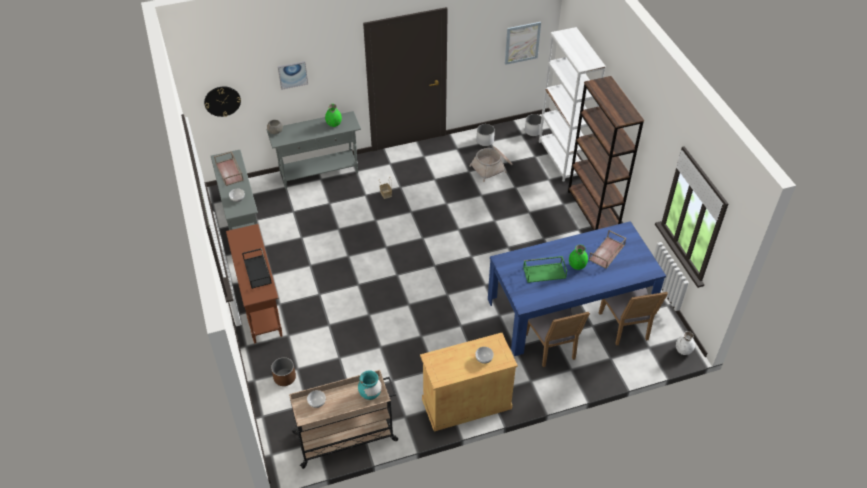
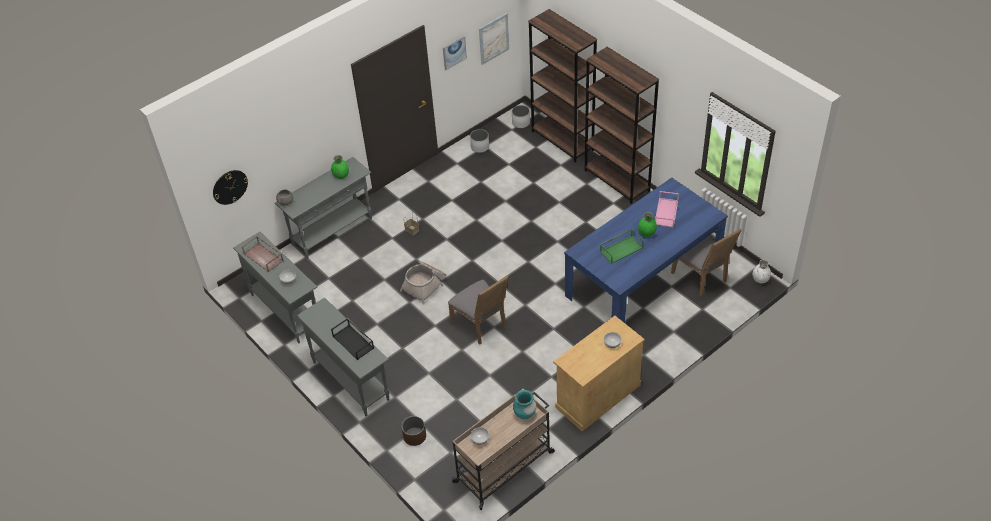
camera: 20 degrees left, 0 degrees up
(260, 306) = (351, 380): brown console table -> grey console table
(292, 74) = (292, 137): picture -> picture (454, 52)
(492, 167) = (501, 171): basket -> basket (425, 285)
(552, 348) = (647, 319): grey chair -> grey chair (481, 325)
(562, 158) = (562, 141): white bookcase -> brown bookcase
(607, 253) = (666, 213): brown tray -> pink tray

